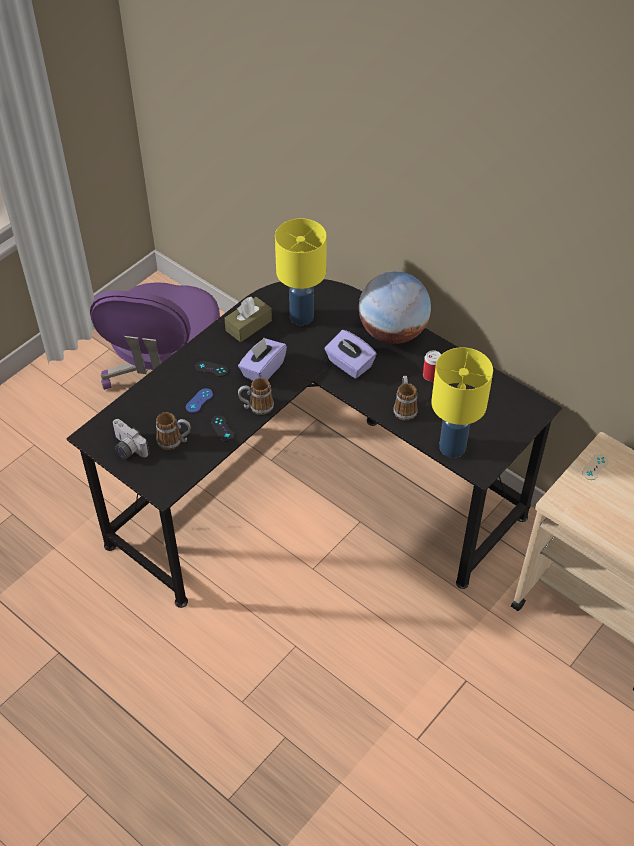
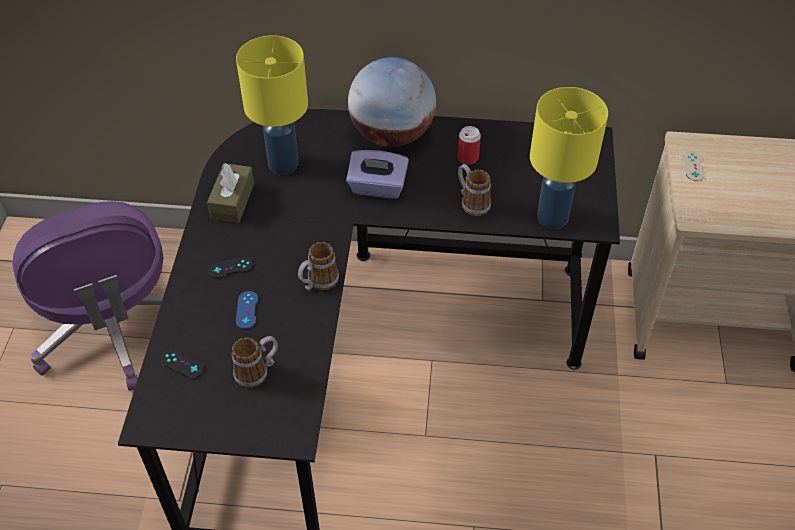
camera: 35 degrees left, 0 degrees up
(127, 449) = (207, 412): camera -> none
(222, 429) = (301, 326): black game controller -> black game controller (182, 364)
(262, 370) = (290, 239): purple tissue box -> none

